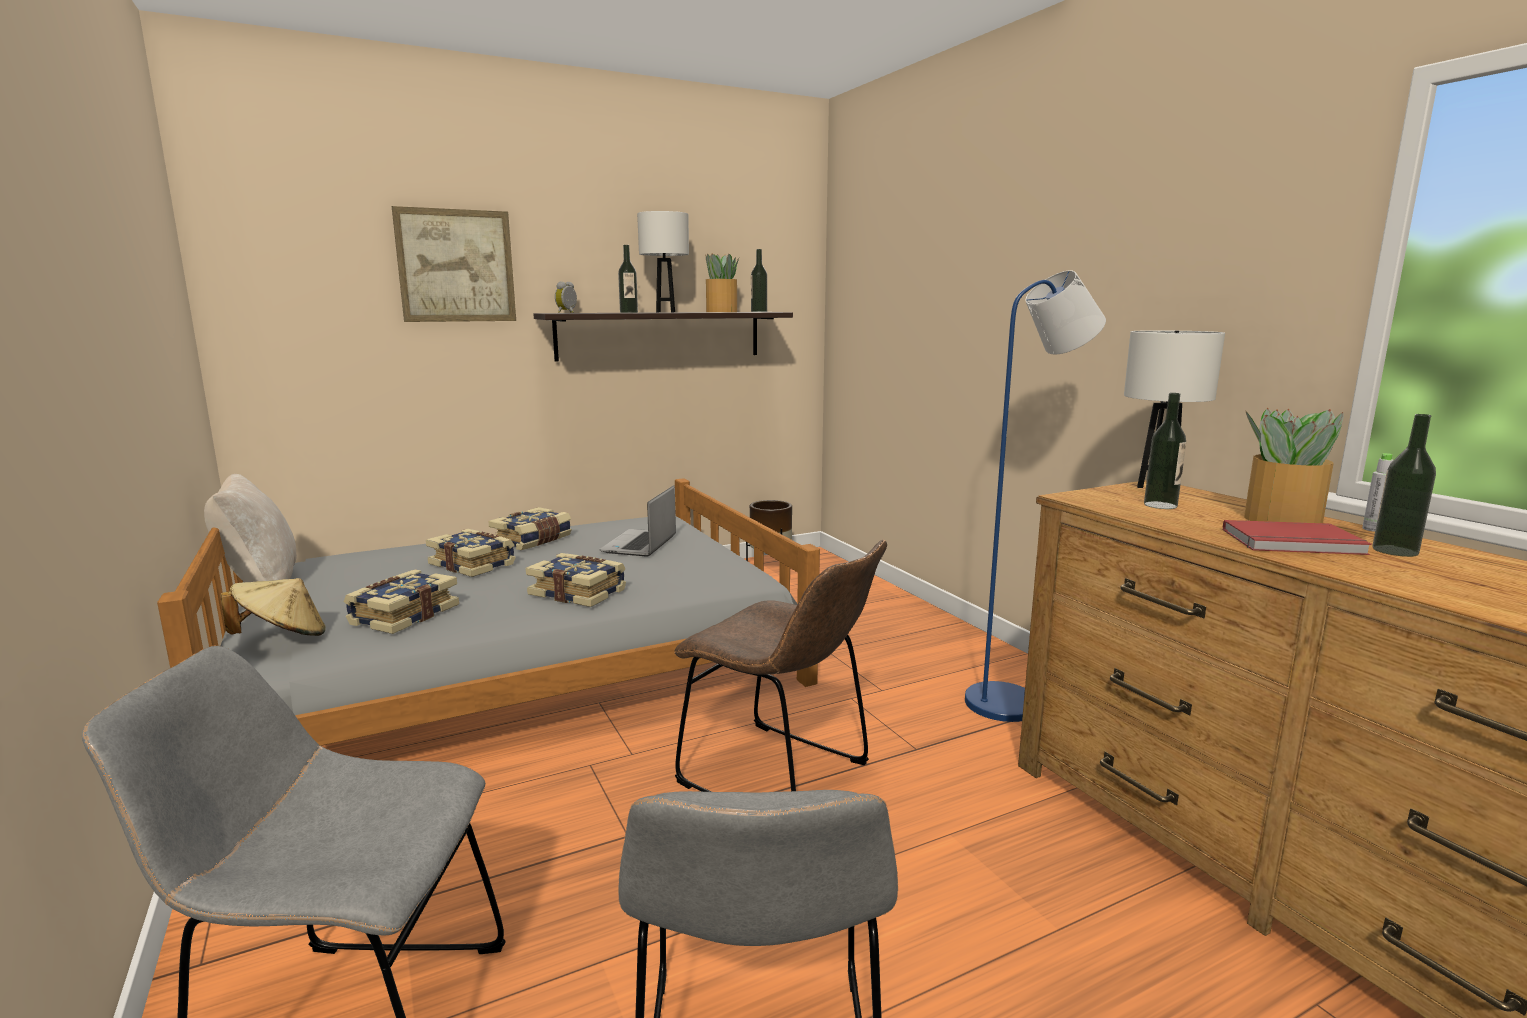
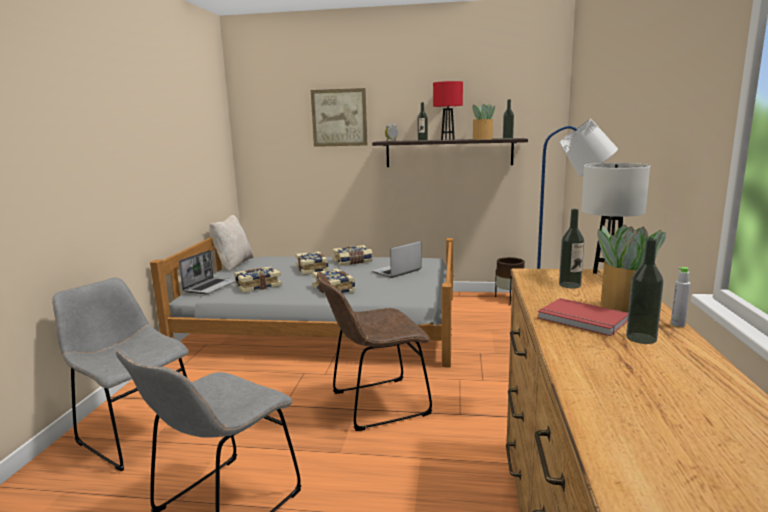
camera: 35 degrees right, 0 degrees up
(282, 638) = (210, 286): beige hat -> laptop
(665, 312) = (447, 139): white table lamp -> red table lamp
(782, 777) = (375, 404): brown chair -> brown chair turned 90 degrees clockwise

